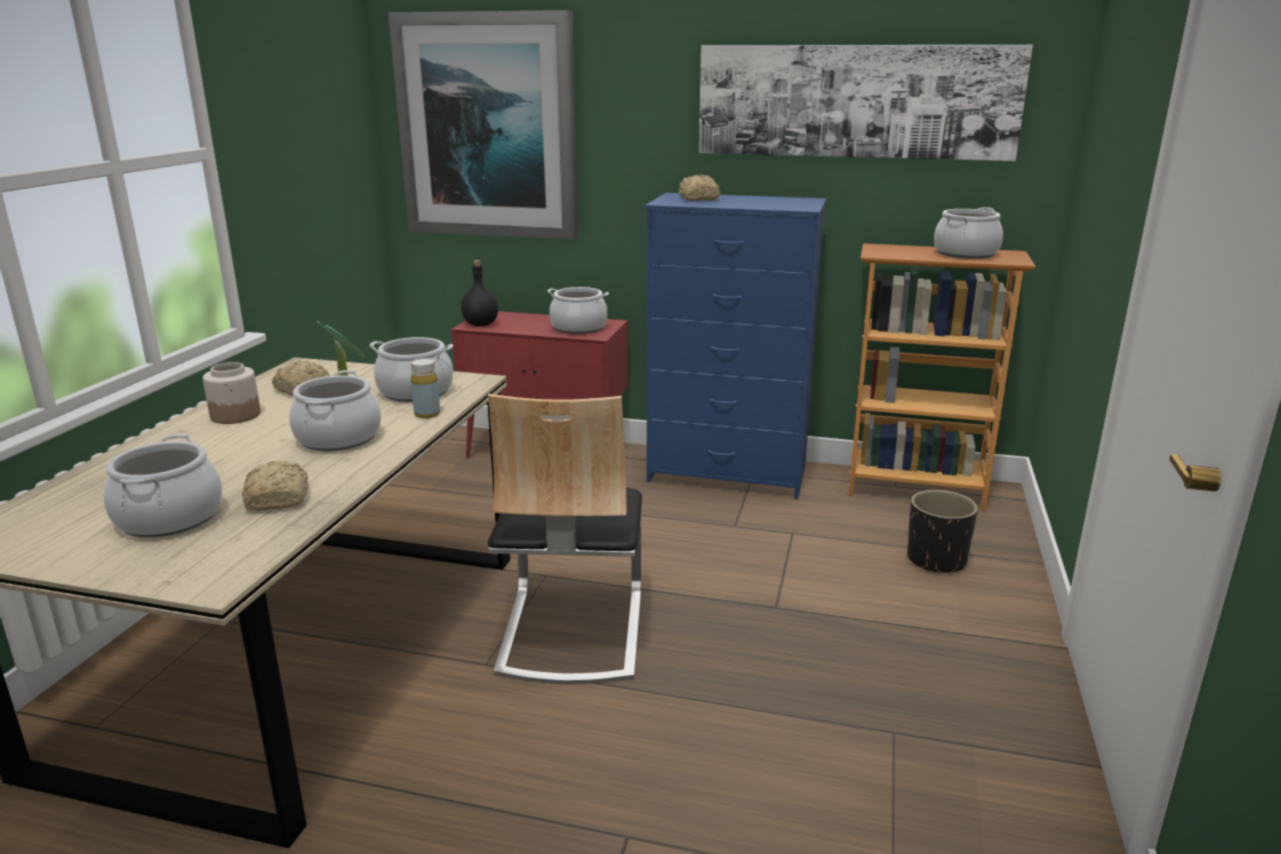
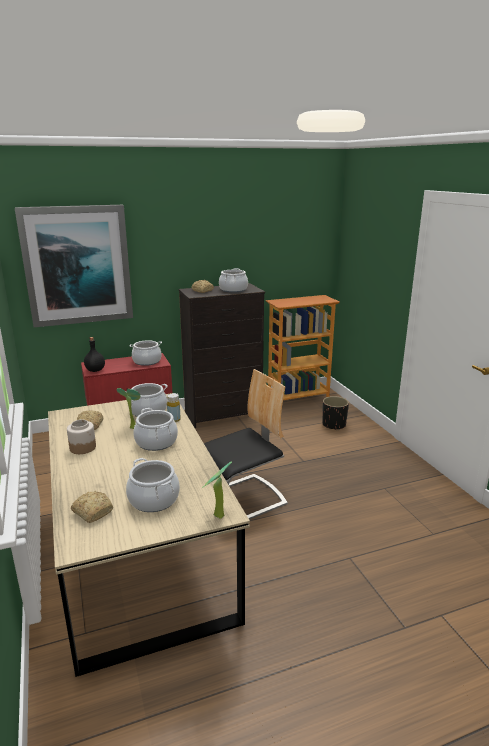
camera: 35 degrees left, 0 degrees up
(190, 580) = (216, 516): none -> potted plant
(279, 498) = (184, 474): bread -> bread (93, 512)
(571, 631) = (243, 499): chair -> chair turned 90 degrees counterclockwise
(728, 474) = (224, 414): blue dresser -> black dresser
(855, 101) = (257, 240): picture -> none
(965, 253) = (309, 299): cooking pot -> cooking pot (233, 290)

